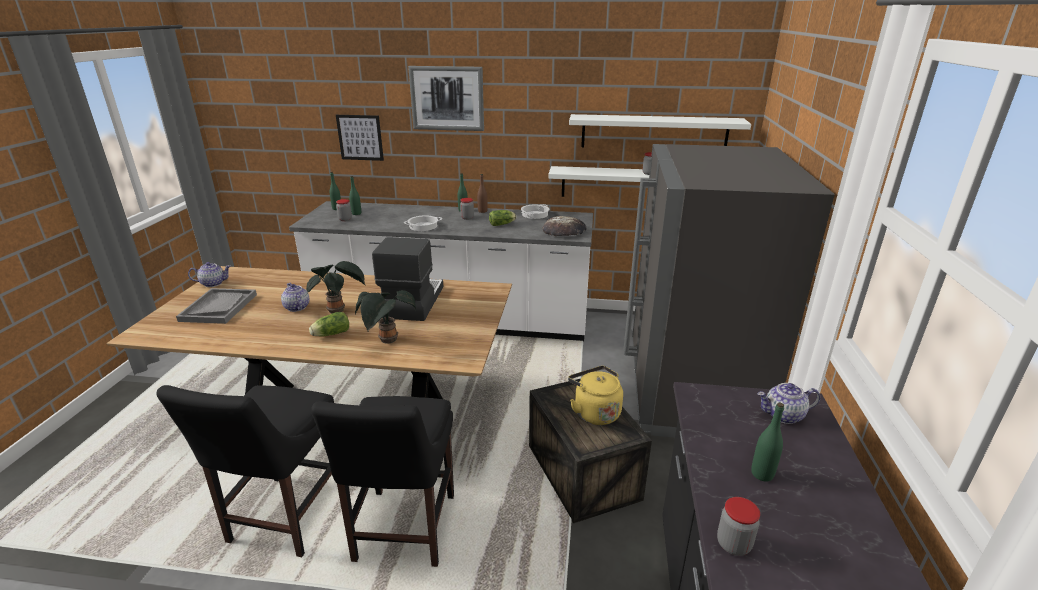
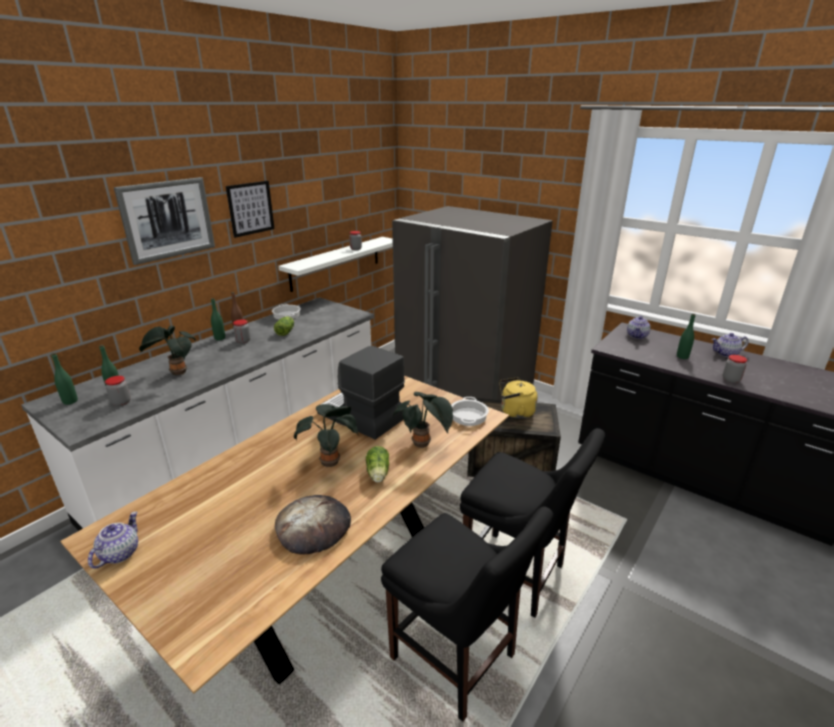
camera: 60 degrees left, 0 degrees up
(219, 307) = (212, 553): grey tray -> none
(296, 307) = (289, 488): teapot -> teapot (726, 354)
(360, 137) = (56, 296): picture -> picture (250, 208)
(396, 218) = (176, 373): none -> potted plant
(423, 226) = (228, 365): cooking pot -> cooking pot (469, 416)
(564, 231) = (339, 315): bread -> bread (313, 527)
(654, 132) = (344, 215): white shelf -> none

